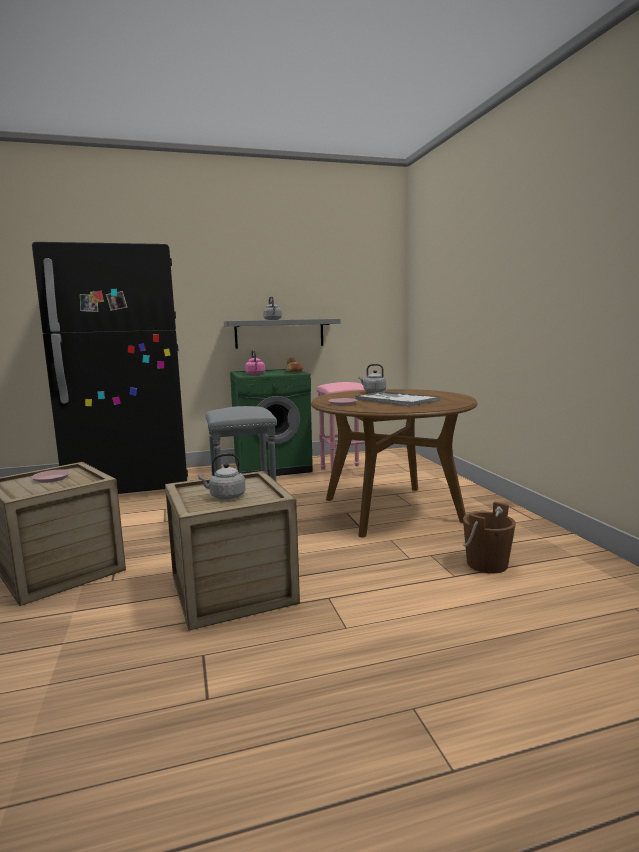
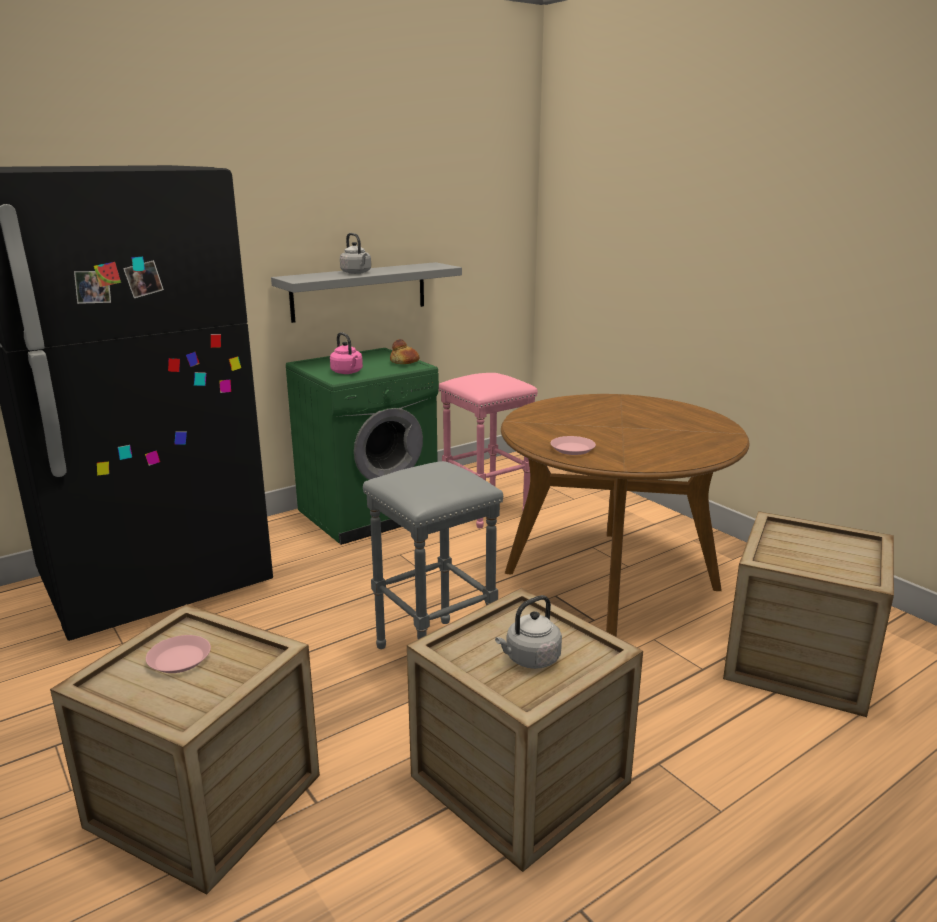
camera: 20 degrees left, 10 degrees up
(373, 392) = (567, 405): grey kettle -> none
(396, 400) = (632, 431): tray -> none
(487, 564) = (799, 661): brown bucket -> crate

